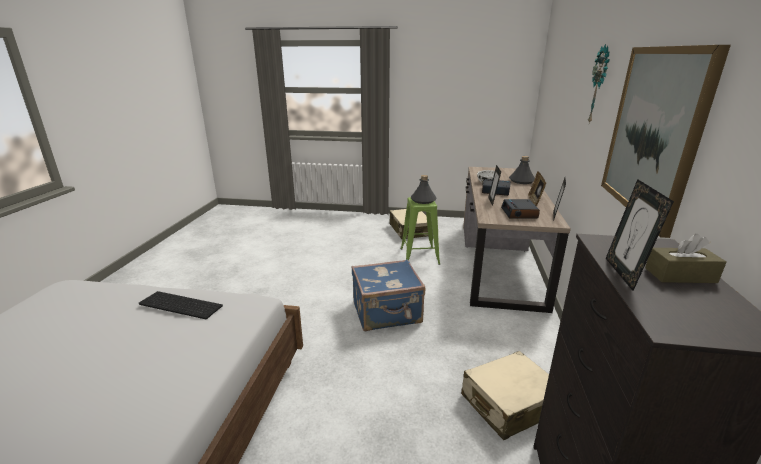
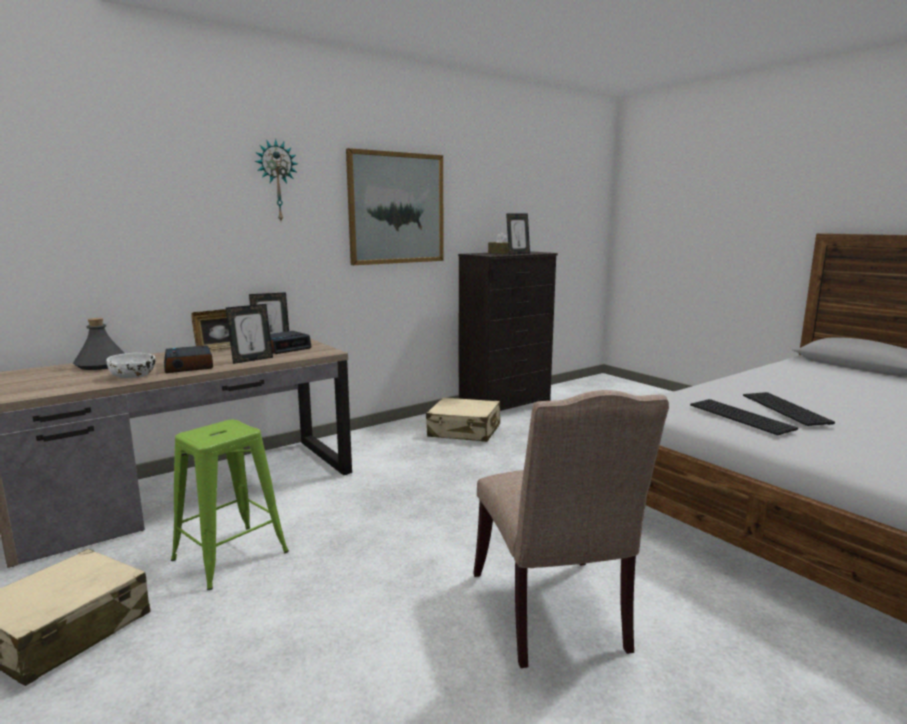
camera: 135 degrees left, 10 degrees down
(132, 335) = (787, 409): none -> keyboard
(278, 293) = (554, 614): none -> beige chair
(387, 313) = (441, 507): blue suitcase -> none
(423, 200) = (213, 431): grey bottle -> none

